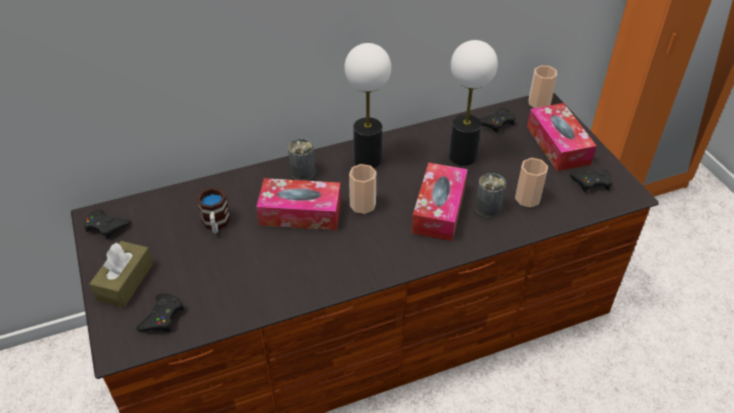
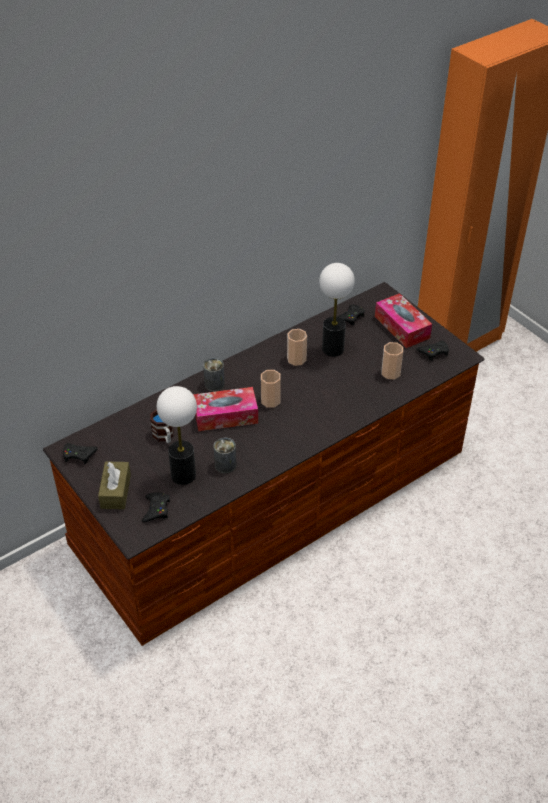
camera: 15 degrees left, 0 degrees up
(367, 159) = (260, 365): table lamp -> table lamp (183, 475)
(439, 210) = (328, 393): tissue box -> none
(488, 207) = (364, 385): can -> can (225, 465)
(539, 103) = (378, 294): cup -> cup (296, 359)

